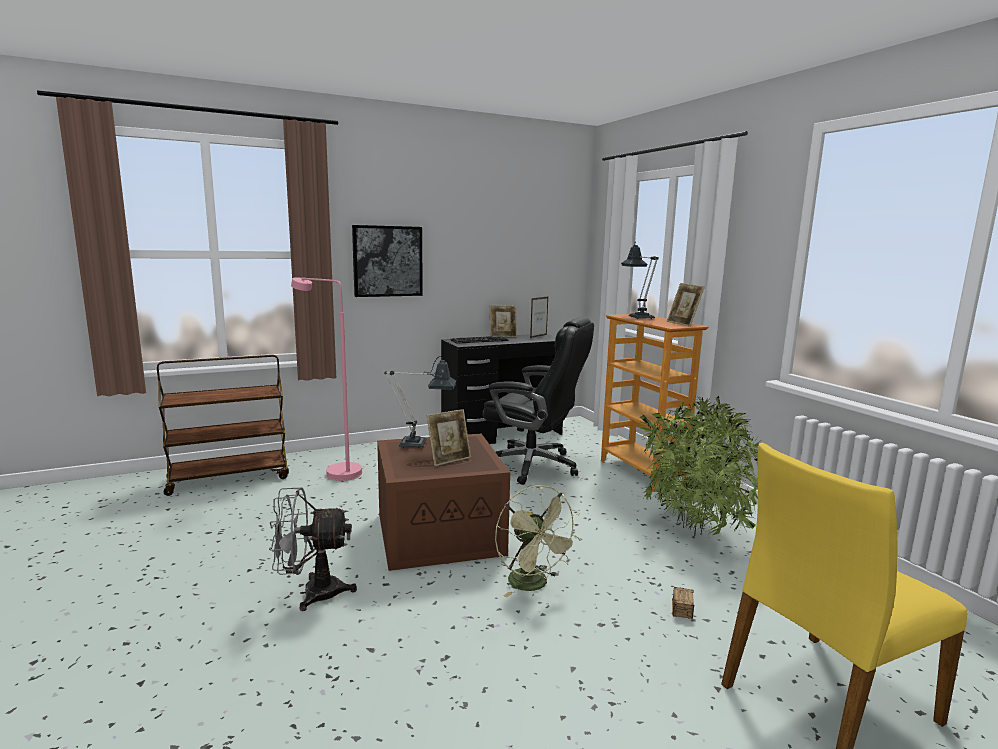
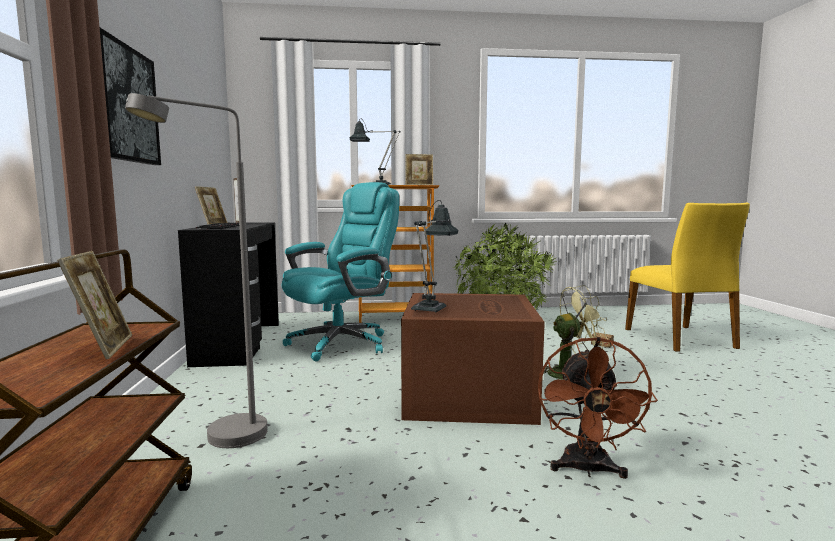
camera: 70 degrees left, 5 degrees down
(311, 593) = (587, 470): grey fan -> brown fan
(335, 472) = (222, 441): pink floor lamp -> grey floor lamp
(449, 459) = (485, 303): picture frame -> picture frame (103, 348)
(533, 465) = (341, 344): black office chair -> turquoise office chair

